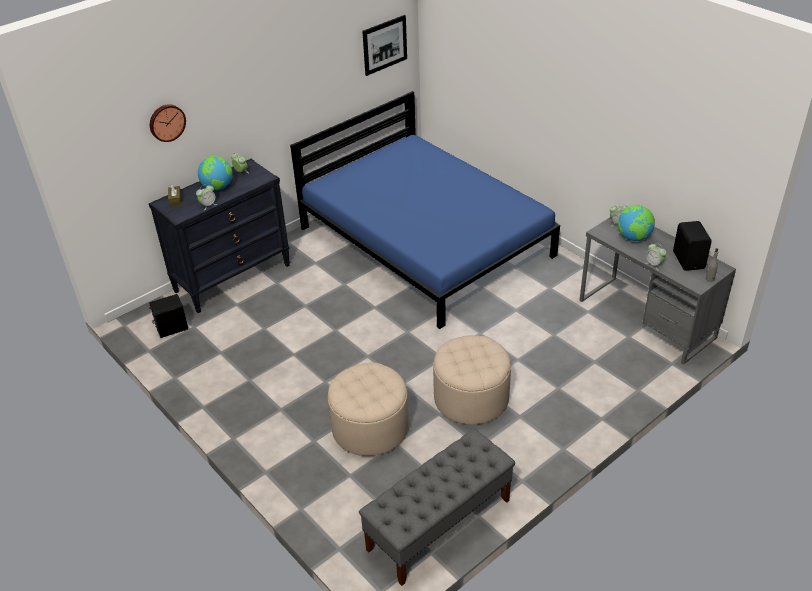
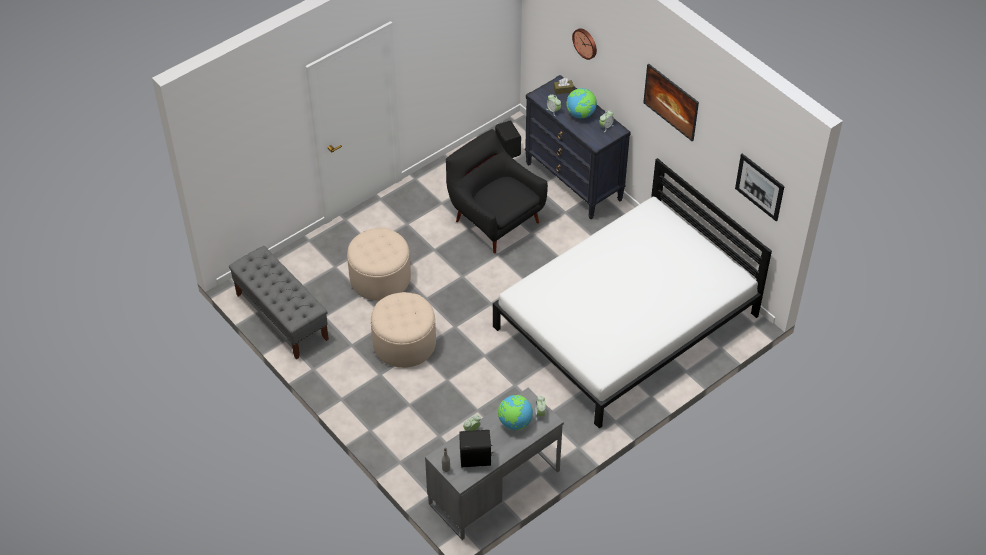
camera: 90 degrees right, 10 degrees up
(281, 334) = (494, 219): none -> black armchair
(284, 79) = (670, 111): none -> picture
(426, 241) = (627, 321): blue bed -> white bed

